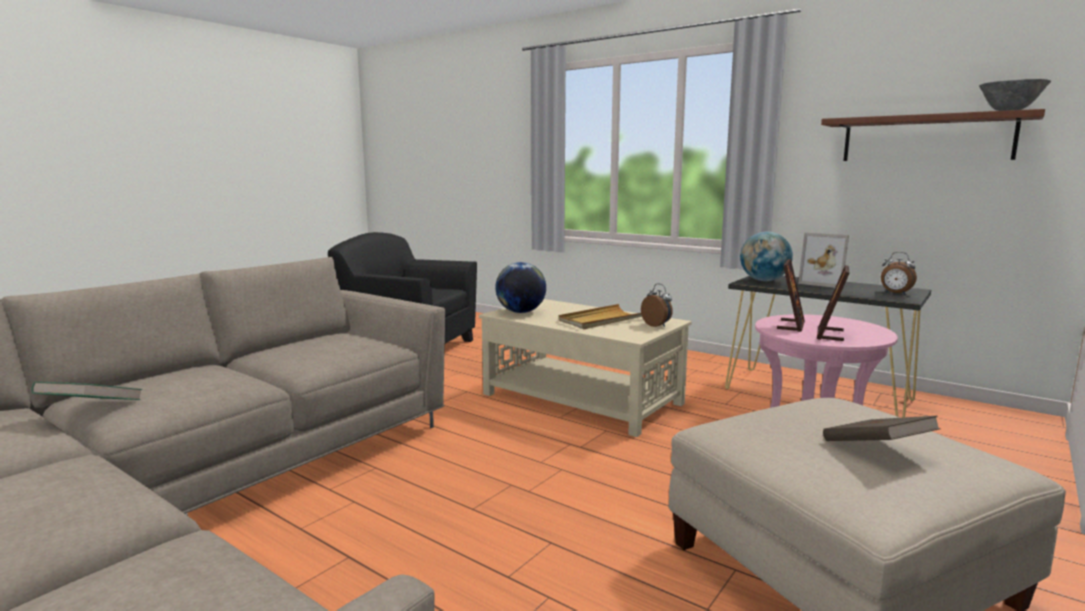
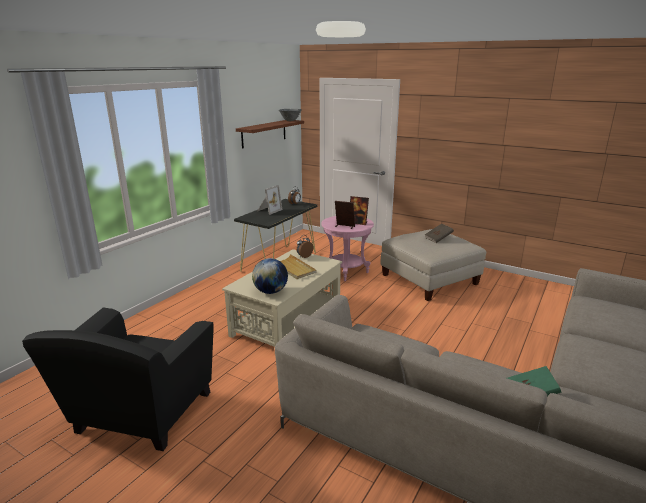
camera: 95 degrees left, 10 degrees up
(764, 280) = (261, 219): globe -> none

